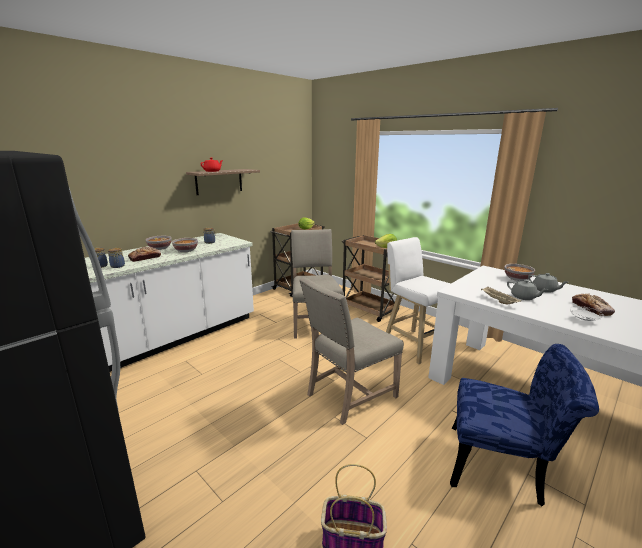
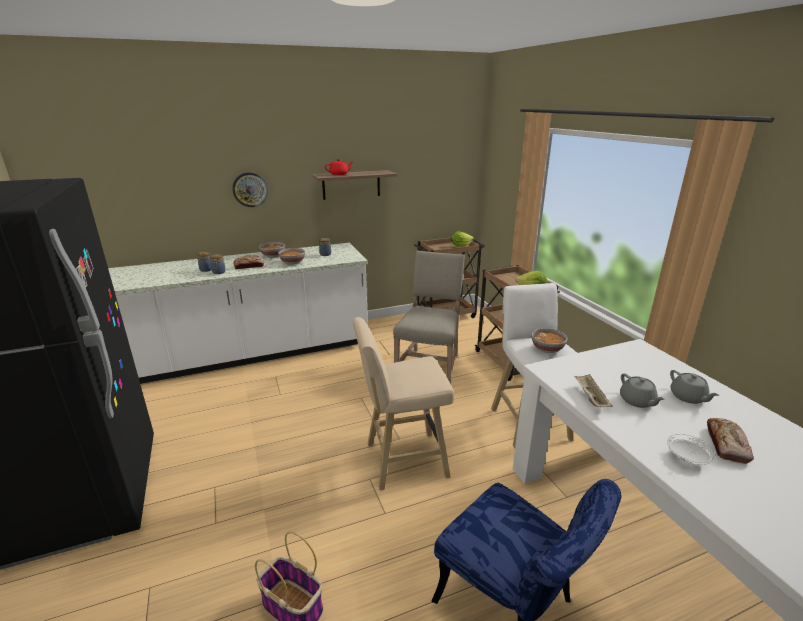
camera: 25 degrees right, 5 degrees up
(129, 186) = (250, 189): none -> wall clock
(348, 395) = (402, 460): beige chair -> beige stool
(517, 279) = (667, 371): bowl -> bowl (547, 349)

